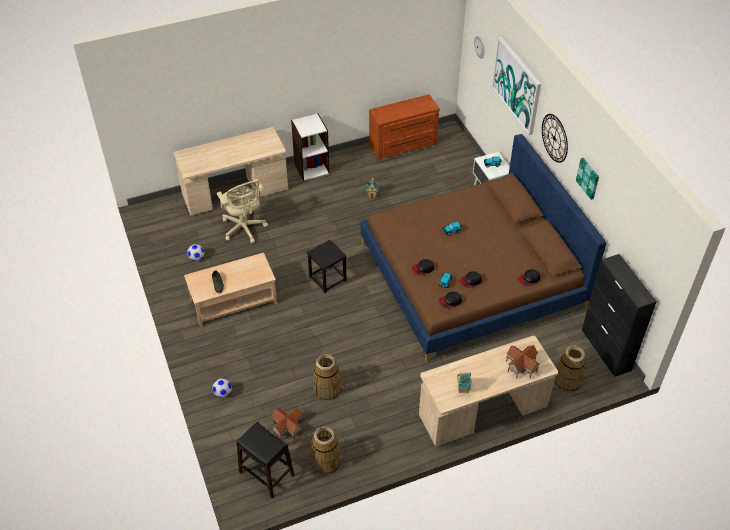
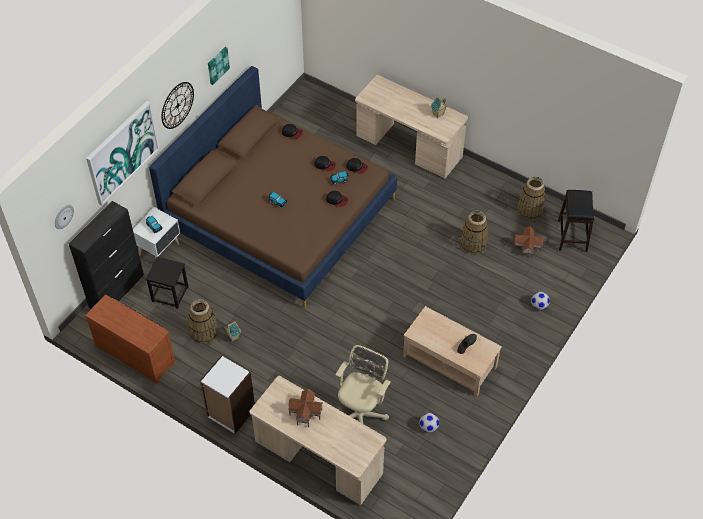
camera: 125 degrees left, 5 degrees up
(327, 279) = (366, 308): black stool -> black stool (170, 294)
(521, 366) = (390, 94): toy house -> toy house (306, 412)
(567, 380) = (339, 115): basket -> basket (204, 332)
(606, 350) = (291, 106): black cabinet -> black cabinet (117, 291)

